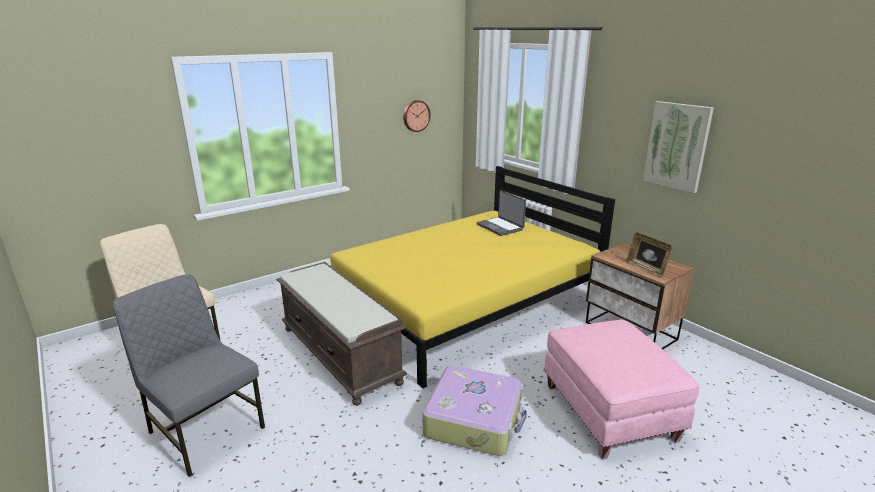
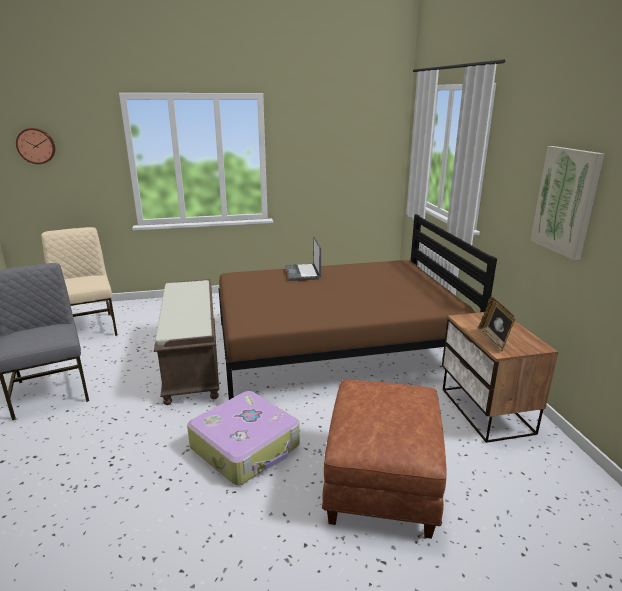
camera: 25 degrees right, 0 degrees up
(415, 116) = (350, 158): wall clock -> wall clock (36, 146)
(466, 305) = (336, 346): yellow bed -> brown bed
(500, 227) = (394, 275): laptop -> laptop (303, 273)
(610, 412) = (383, 483): pink ottoman -> brown ottoman

